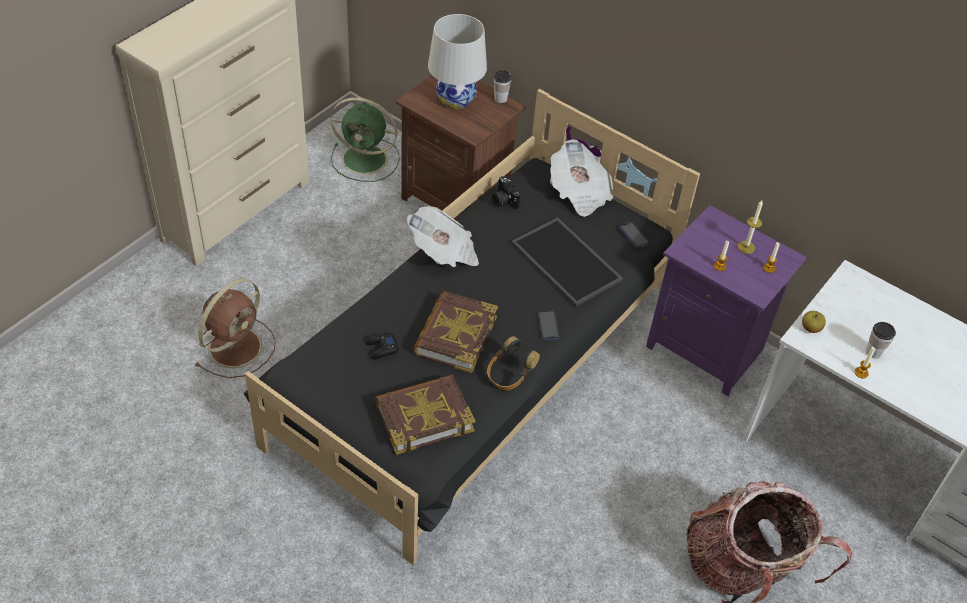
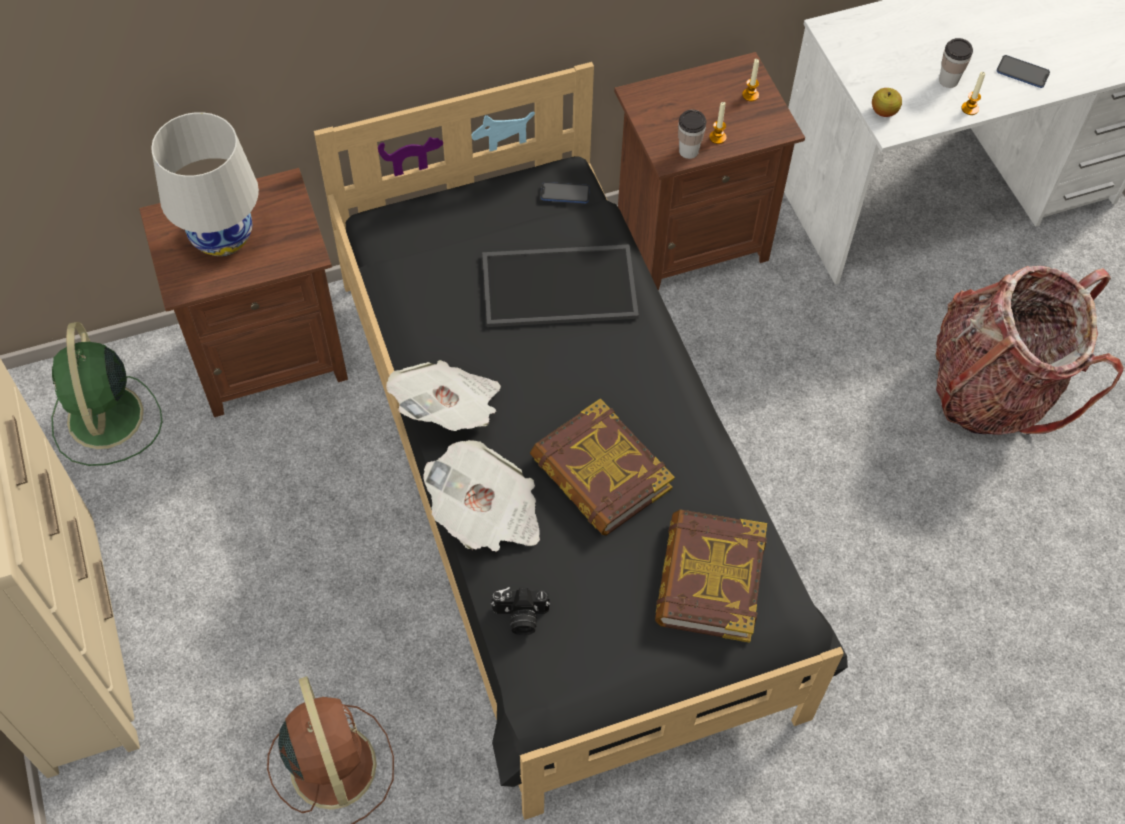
camera: 55 degrees left, 10 degrees up
(366, 160) = (106, 420): green fan -> green fan turned 120 degrees clockwise
(382, 348) = (567, 569): black game controller -> none
(500, 99) = (263, 186): cup -> cup (688, 151)
(503, 201) = (407, 294): camera -> camera (520, 617)
(509, 375) = (700, 449): headphones -> none
(548, 326) = (649, 364): phone -> phone (1022, 73)
(579, 192) = (453, 205): newspaper -> newspaper (487, 514)
(706, 347) = (689, 238): purple nightstand -> brown nightstand
(746, 247) = (705, 95): candle -> none

